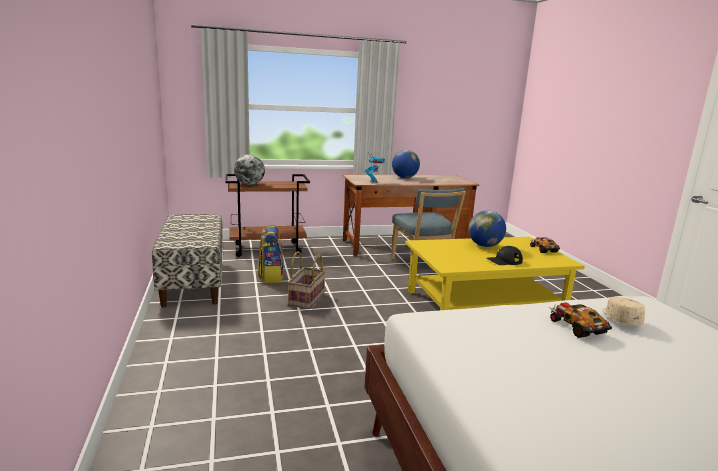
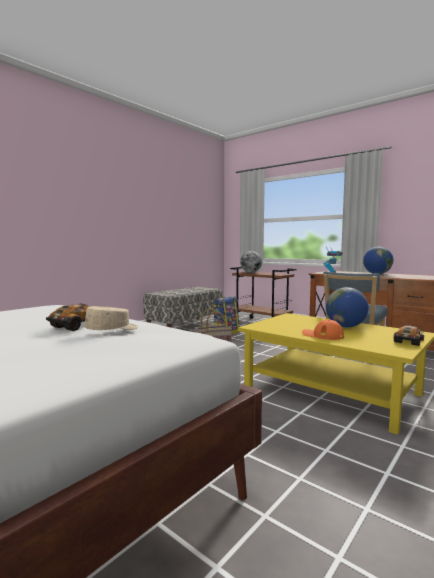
camera: 55 degrees right, 10 degrees down
(504, 261) = (322, 335): black cap -> orange cap

